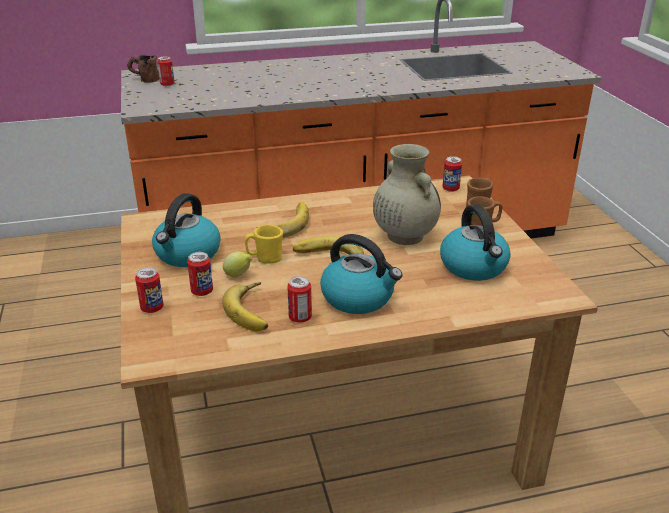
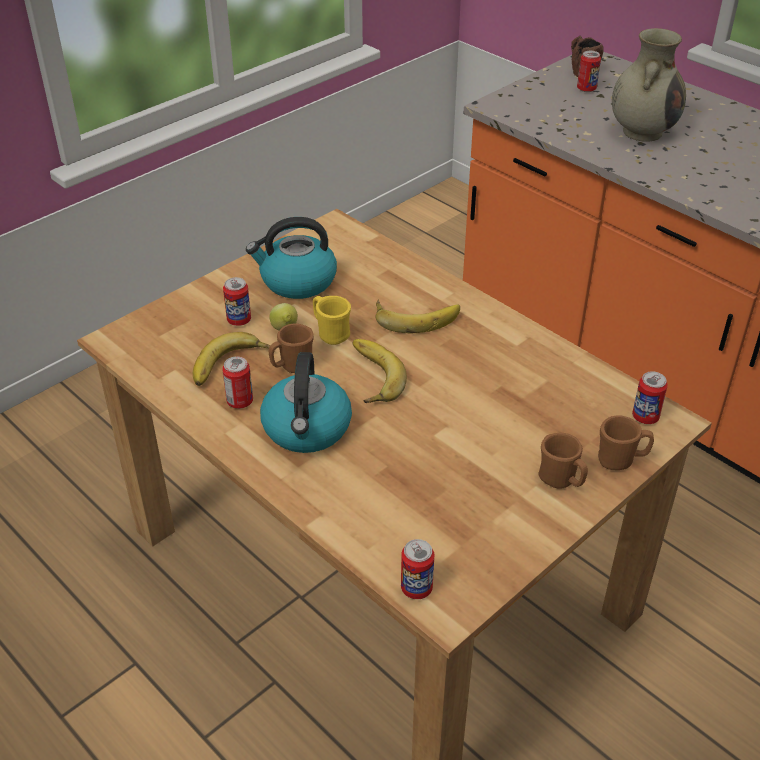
camera: 60 degrees right, 10 degrees up
(152, 308) = (191, 304): can -> can (416, 588)
(284, 284) = (292, 366): none -> brown mug
(404, 235) = (474, 417): beige vase -> beige vase (642, 131)
(474, 267) = (451, 503): kettle -> none

